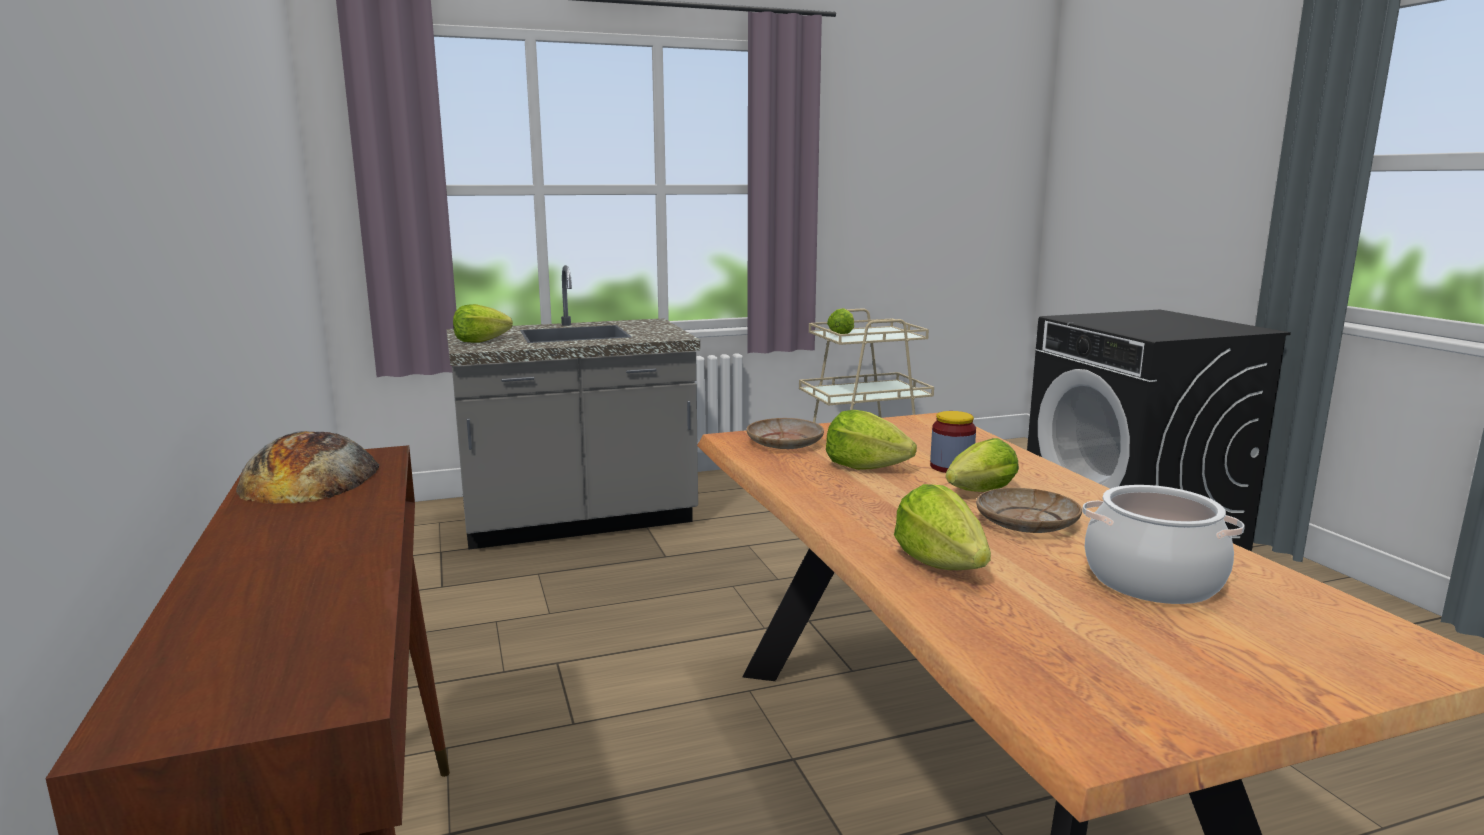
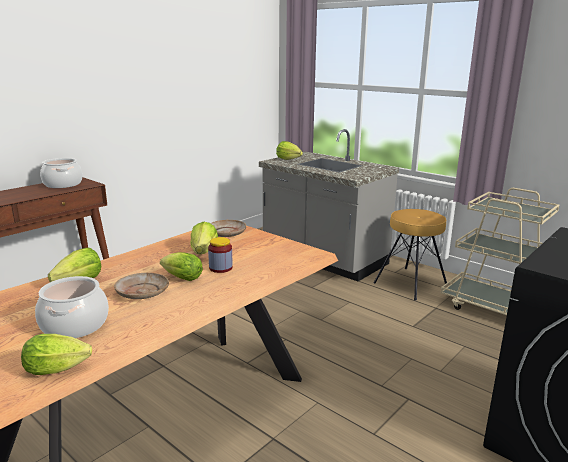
camera: 60 degrees right, 5 degrees up
(310, 478) = (63, 184): bread -> cooking pot
(744, 495) = (410, 283): none -> brown stool
(842, 334) = (496, 204): lettuce -> lettuce (60, 369)

